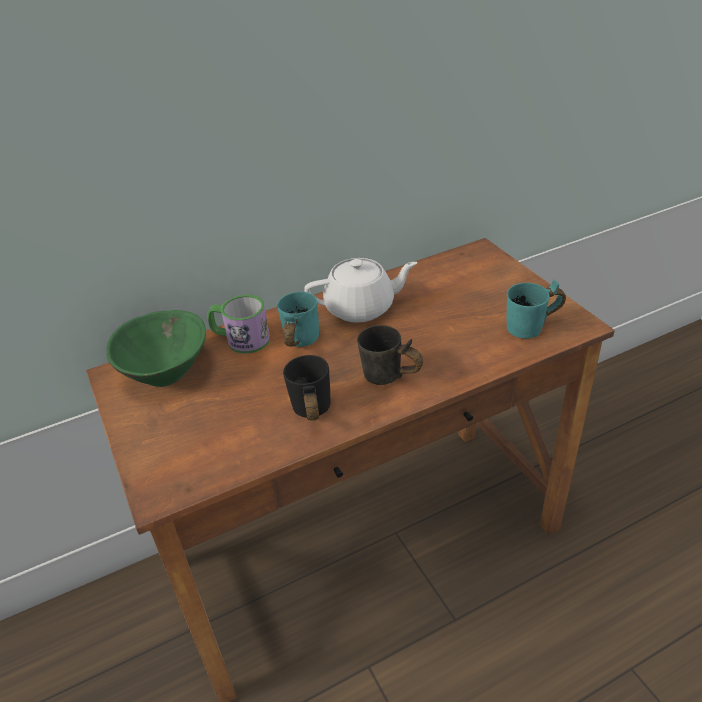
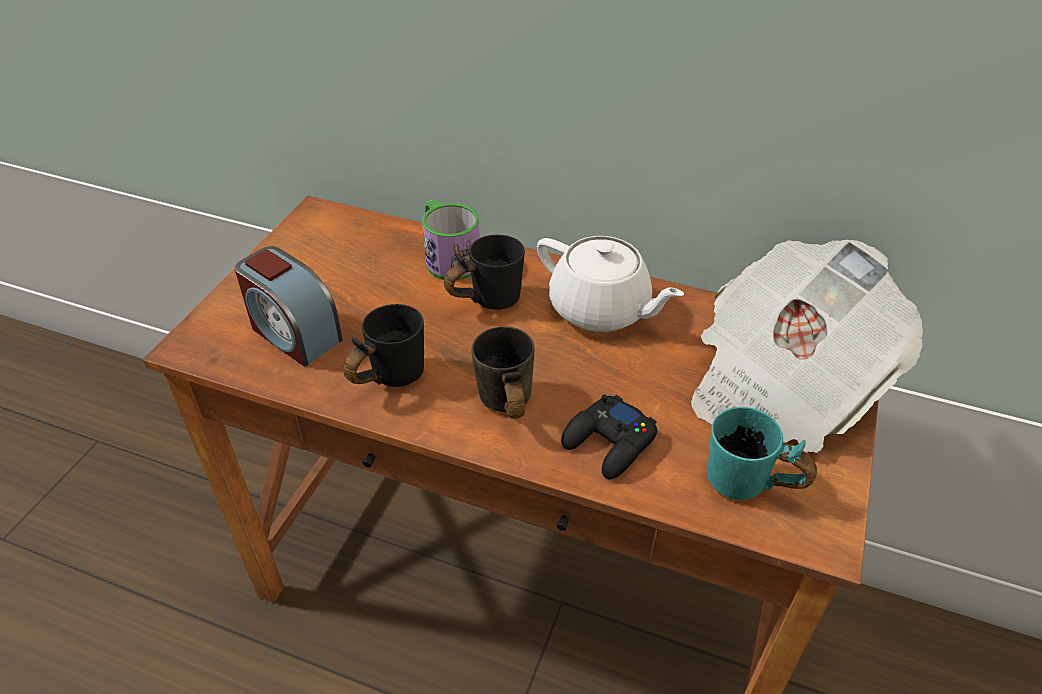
camera: 45 degrees right, 5 degrees up
(166, 373) = (349, 244): green bowl -> none
(216, 437) = (294, 333): none -> alarm clock
(296, 344) = (484, 299): turquoise mug -> black mug
(457, 356) = (609, 443): none -> black game controller
(481, 282) = (782, 382): none -> newspaper

